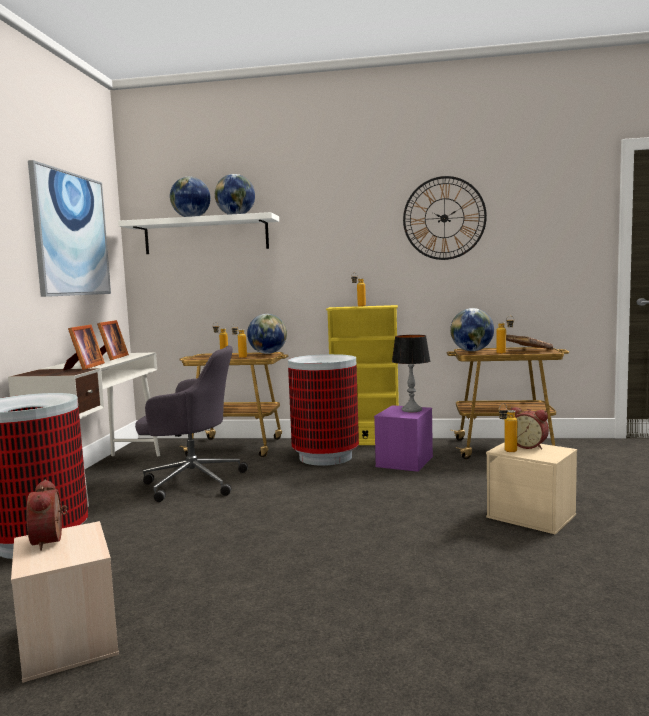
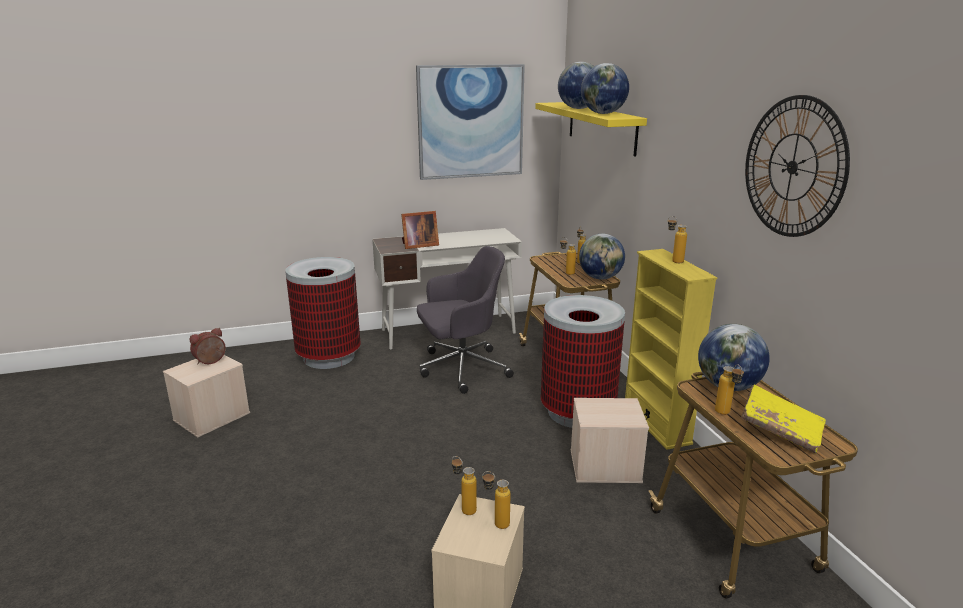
camera: 65 degrees right, 15 degrees up
(111, 358) = (472, 238): picture frame -> none
(192, 482) = (461, 368): grey office chair -> grey office chair turned 90 degrees counterclockwise
(206, 235) = (601, 127): white shelf -> yellow shelf
(405, 462) = (604, 466): purple storage box -> beige storage box
(412, 410) = (621, 415): table lamp -> none
(526, 350) = (780, 430): brown book -> yellow book
(528, 446) = (495, 523): alarm clock -> bottle

